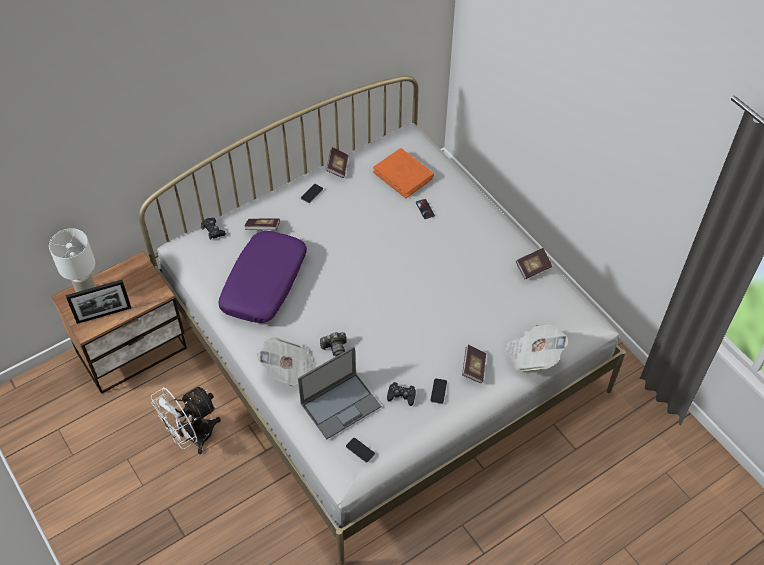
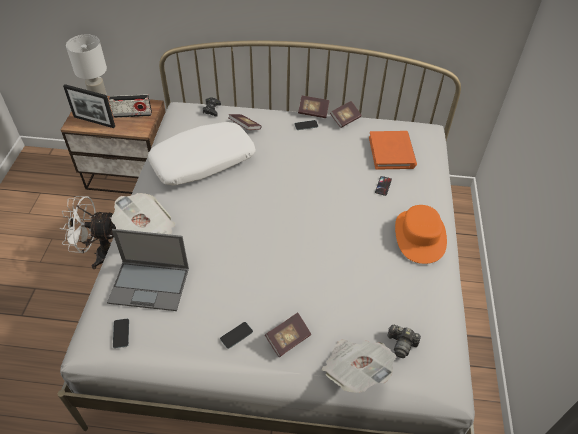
camera: 40 degrees right, 5 degrees down
(132, 283) = (132, 114): none -> radio
(265, 284) = (203, 162): purple pillow -> white pillow
(335, 348) = (196, 239): camera -> camera (401, 344)
(401, 395) = (202, 315): black game controller -> none
(486, 233) = (419, 236): none -> orange hat
(533, 268) = (435, 292): book -> book (313, 112)

